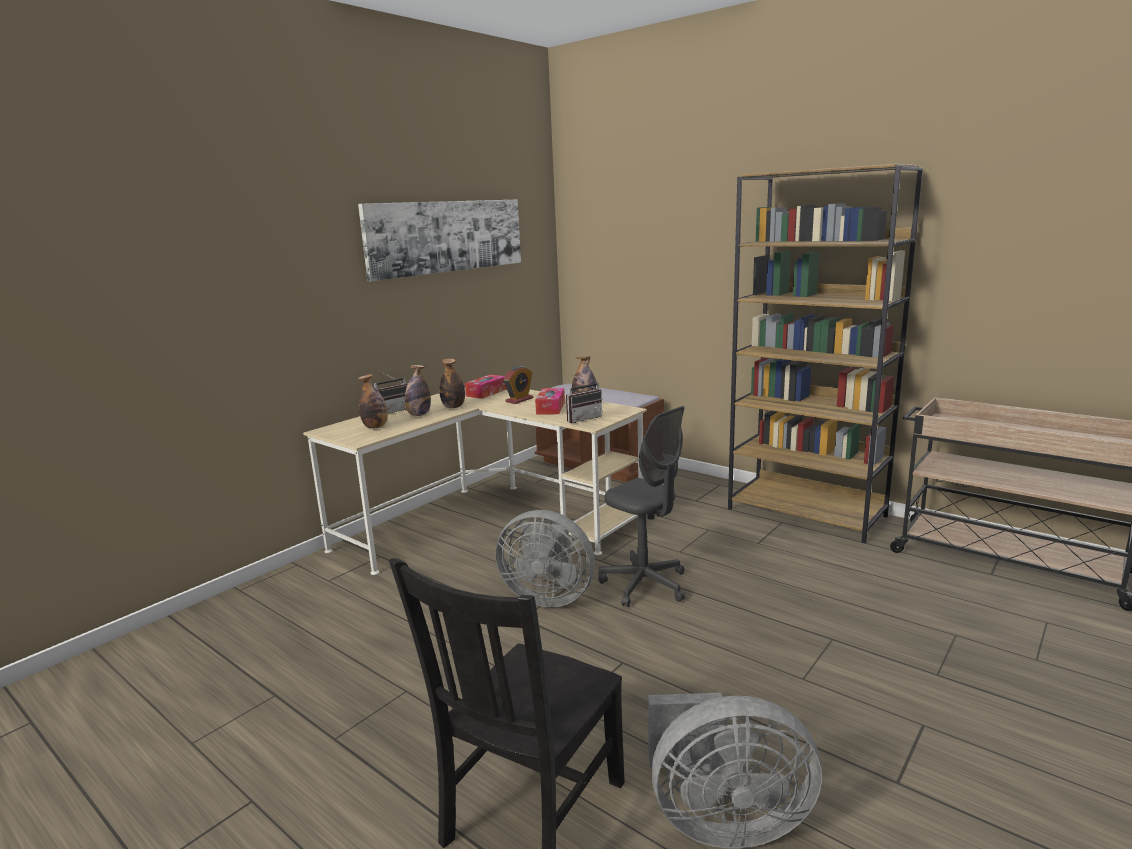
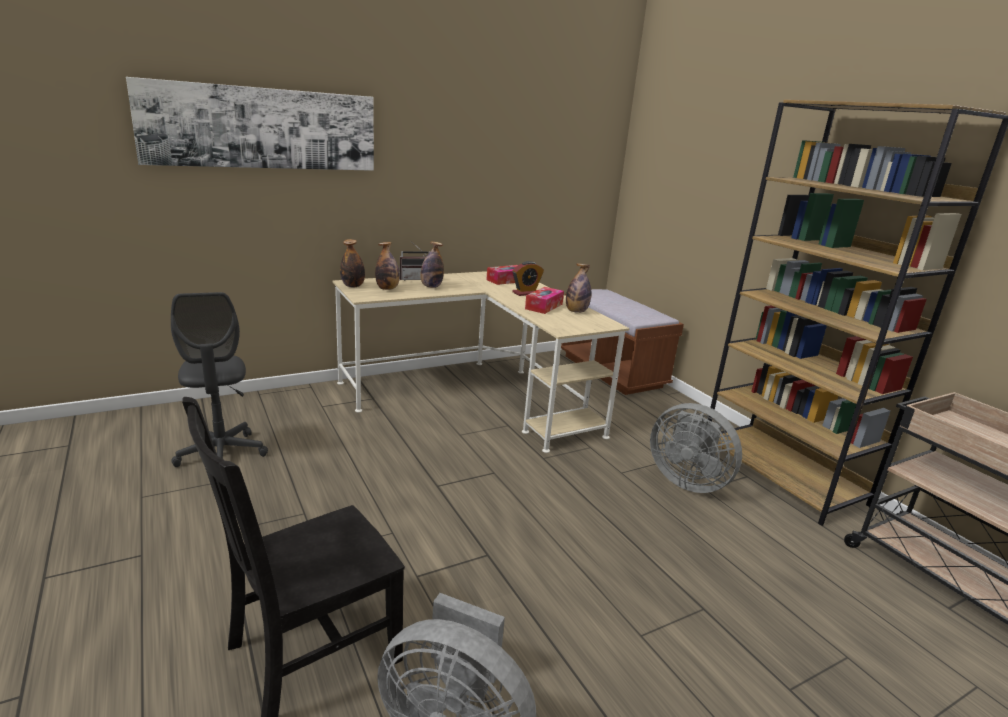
camera: 20 degrees right, 5 degrees up
(447, 236) = (503, 130): picture -> picture (262, 128)
(453, 407) = (466, 286): bottle -> bottle (353, 286)
(547, 596) = (473, 474): grey fan -> grey fan (687, 480)
(582, 418) = (560, 323): radio -> none
(644, 585) = (564, 492): grey office chair -> grey office chair (221, 454)

